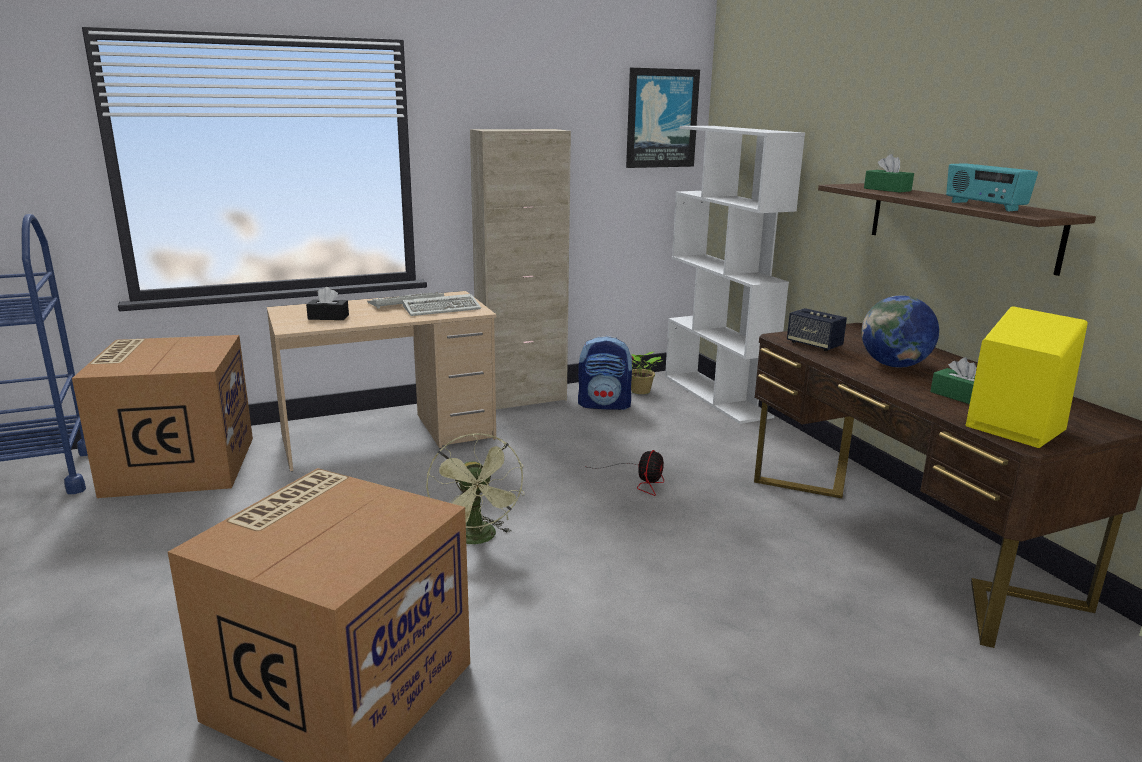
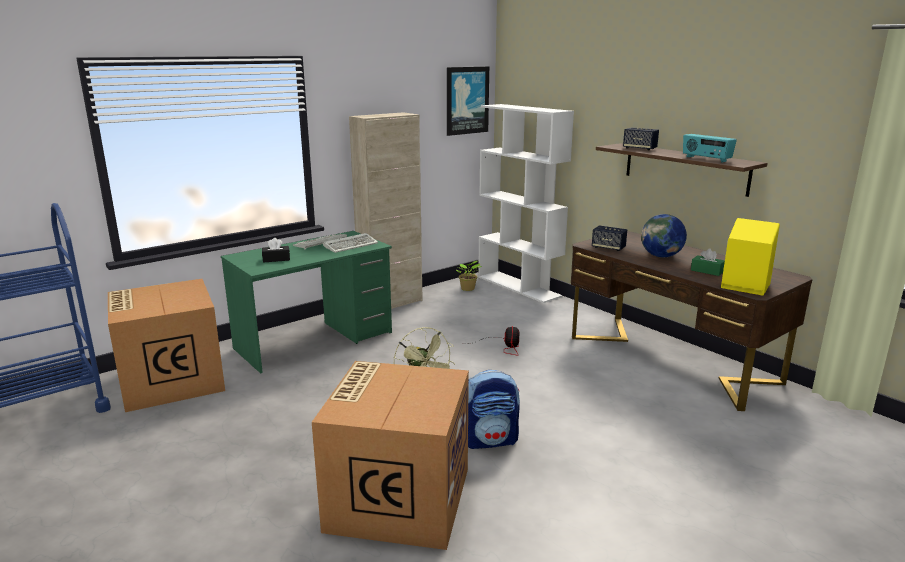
camera: 15 degrees left, 0 degrees up
(389, 437) = (315, 341): beige desk -> green desk
(605, 405) = (450, 301): backpack -> backpack (490, 440)
(887, 189) = (639, 148): green tissue box -> speaker

